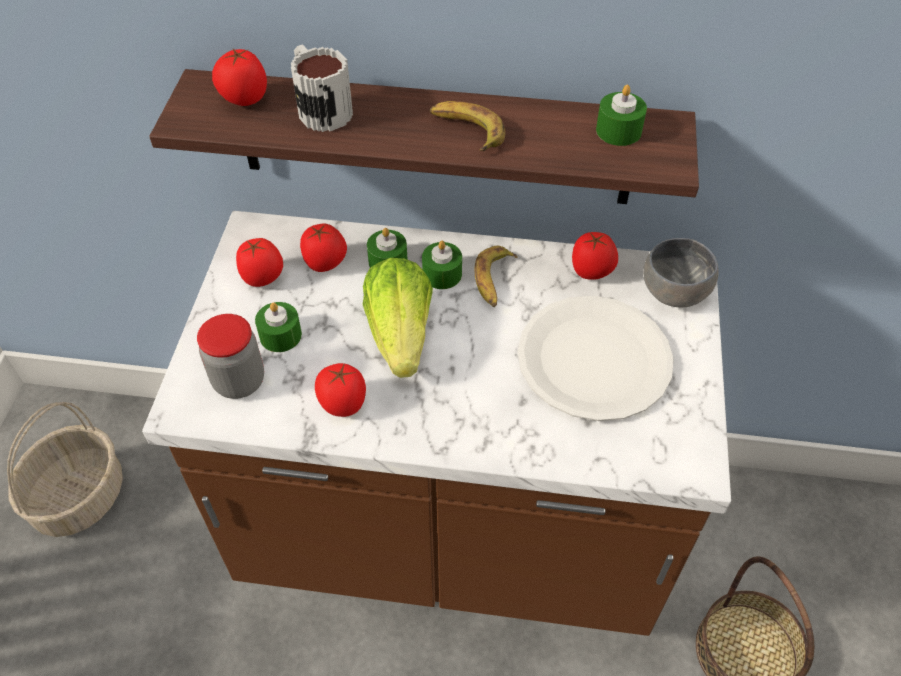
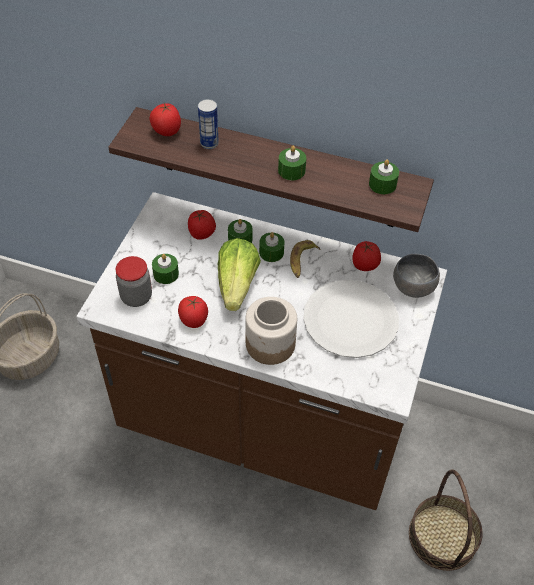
camera: 10 degrees right, 0 degrees up
(263, 278) = (162, 237): tomato -> none
(320, 108) = (209, 143): mug -> can
(466, 130) = (291, 170): banana -> green candle
(478, 421) = (271, 344): none -> jar

